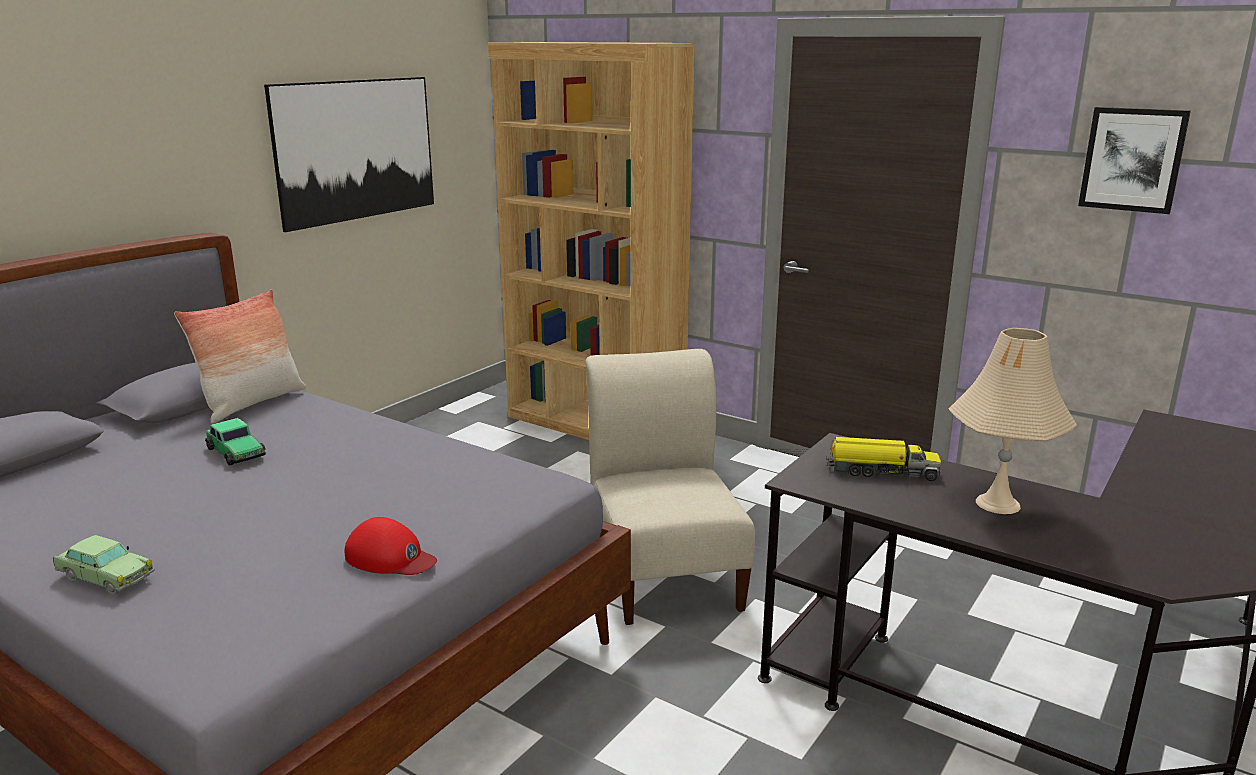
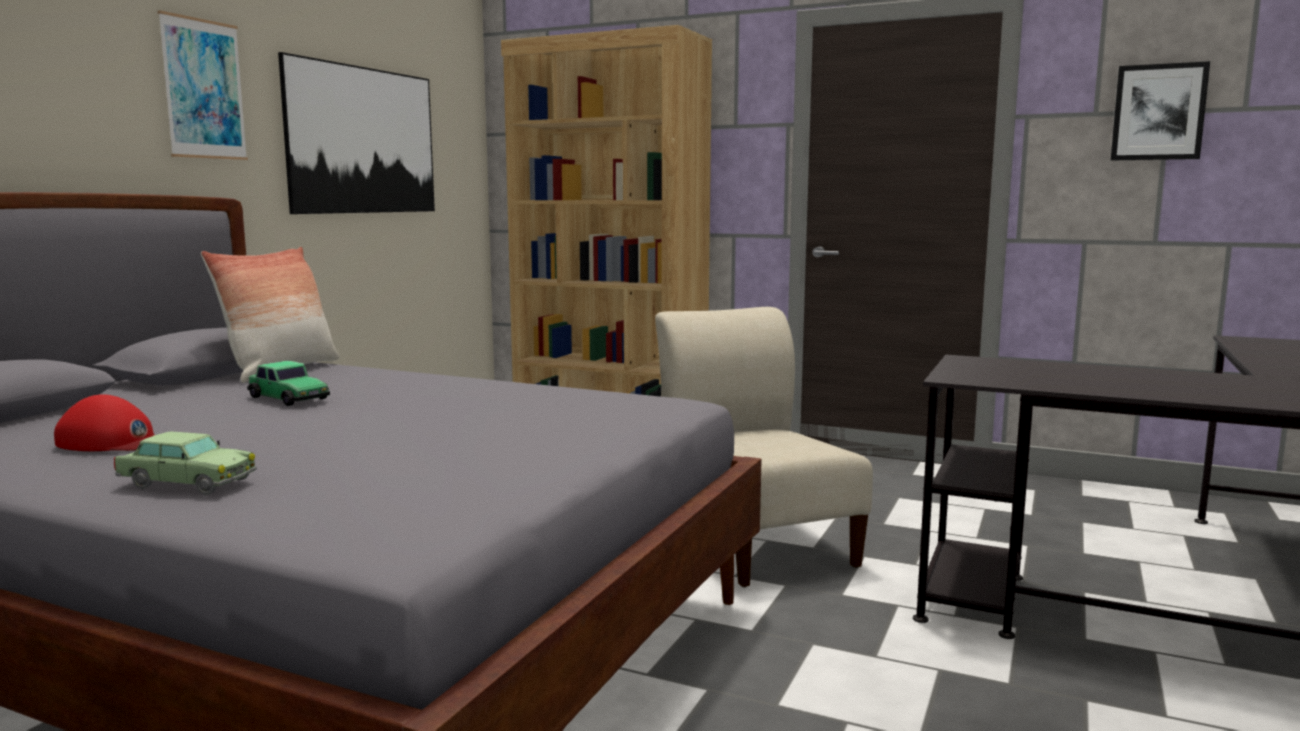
camera: 10 degrees left, 10 degrees down
(192, 134) = (204, 89): none -> picture
(390, 558) = (547, 452): red cap -> red cap (114, 442)
(881, 471) = (1028, 370): toy truck -> none
(997, 503) = (1167, 381): beige table lamp -> none

